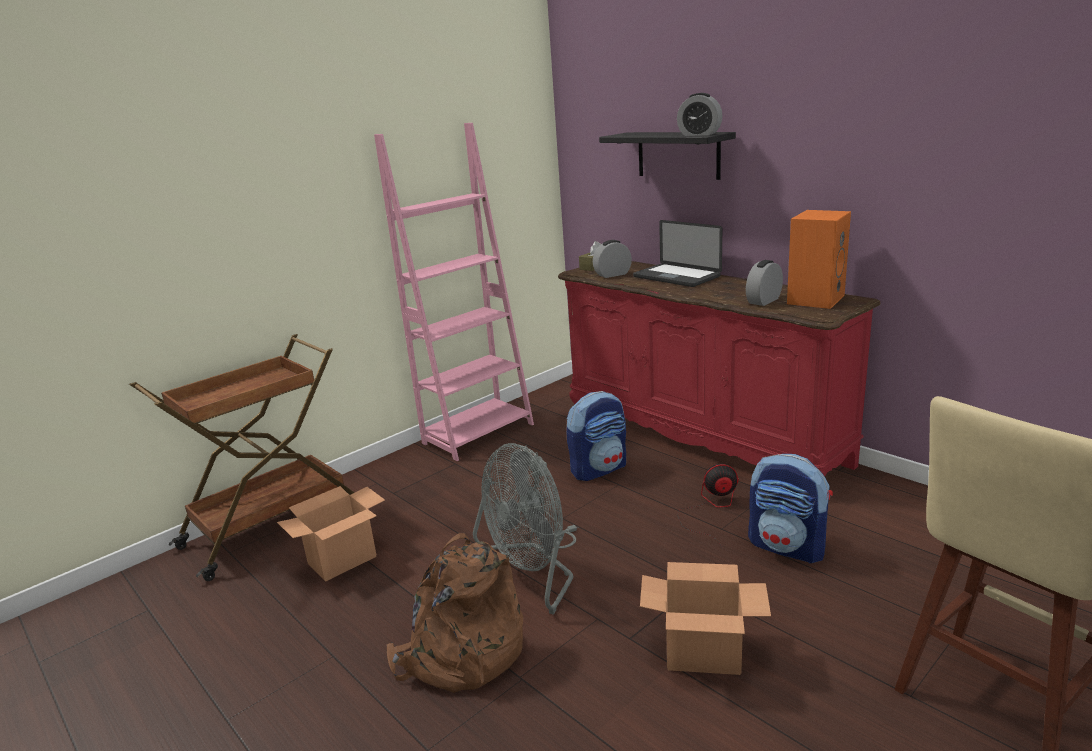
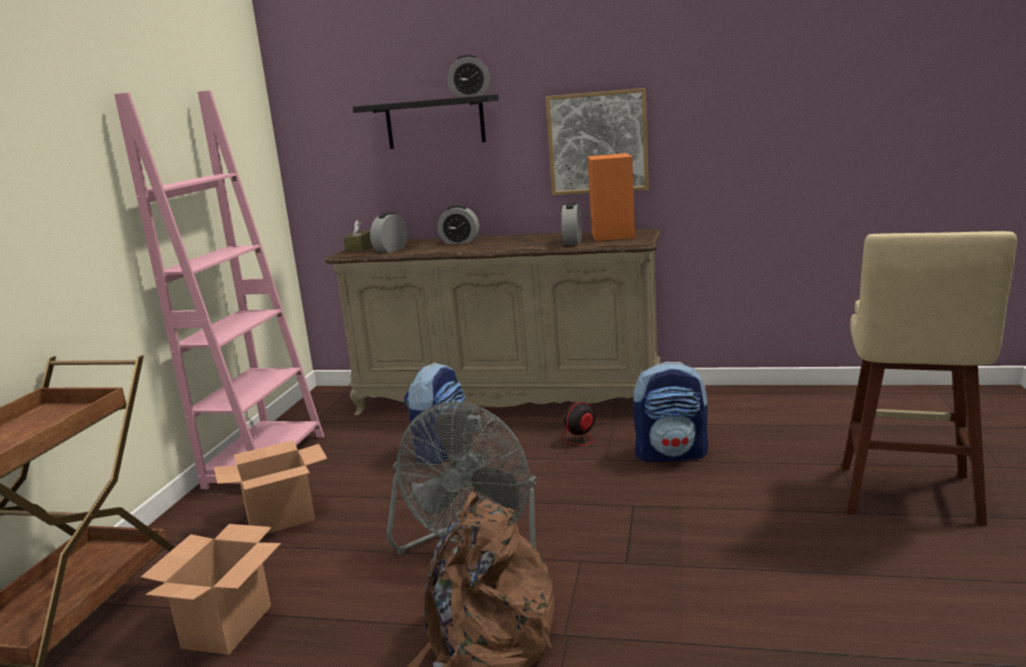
camera: 35 degrees left, 5 degrees down
(676, 277) = (460, 242): laptop -> alarm clock
(698, 437) = (506, 402): red cabinet -> beige cabinet
(704, 653) = (697, 547): cardboard box -> cardboard box (281, 518)
(827, 194) = (597, 142): none -> picture

